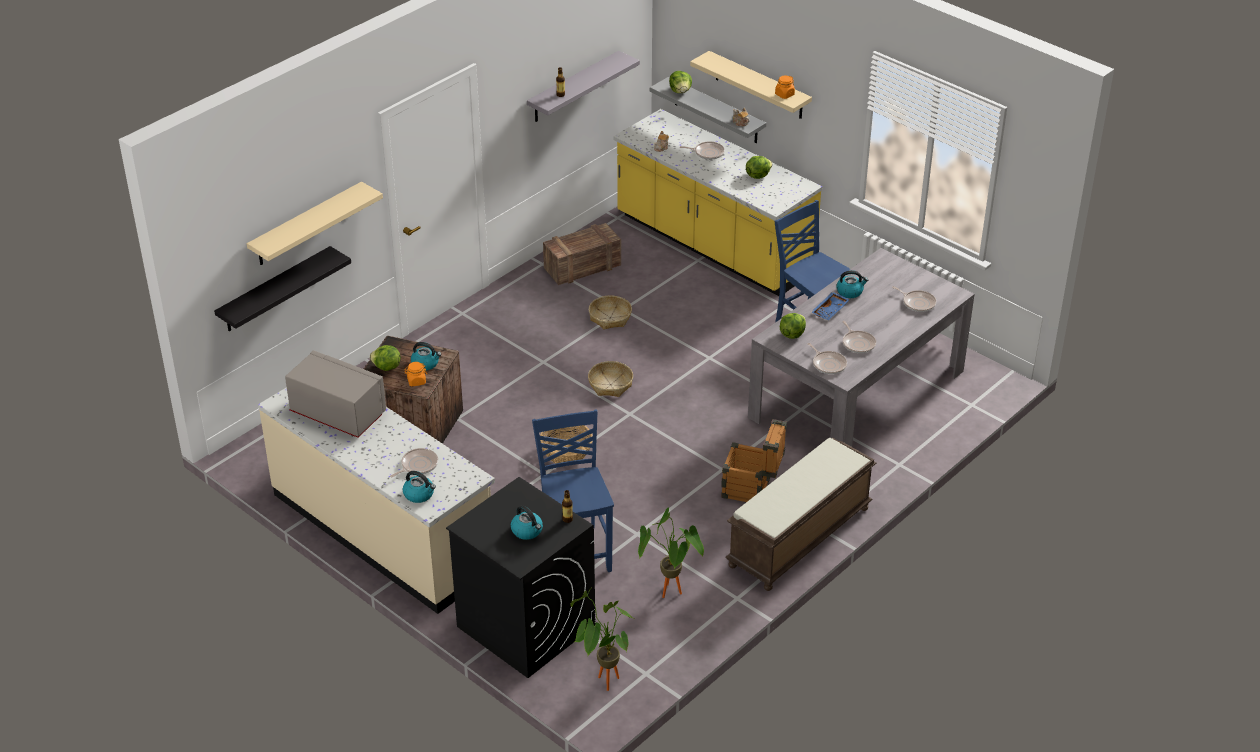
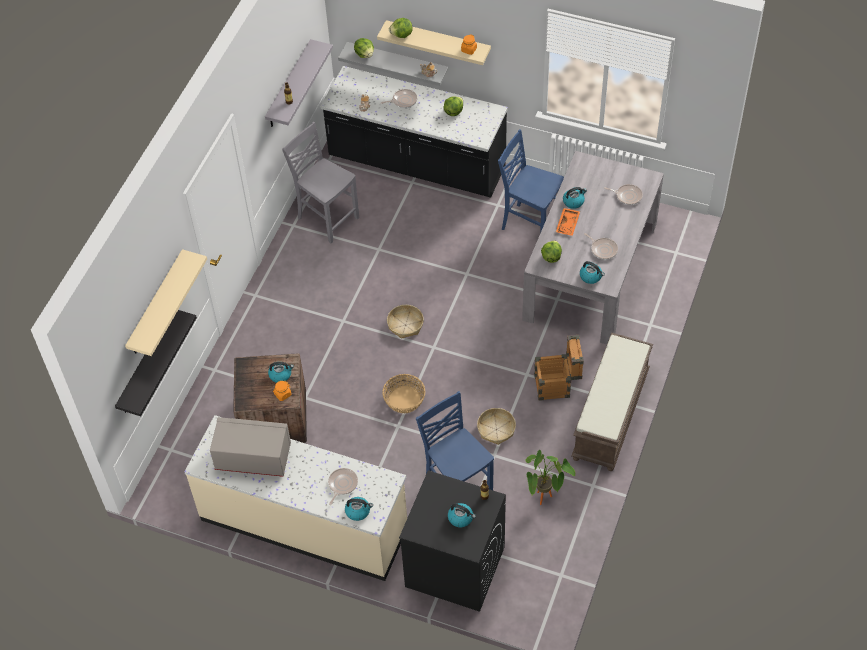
camera: 20 degrees left, 15 degrees up
(386, 367) = (252, 389): lettuce -> lettuce (402, 35)
(583, 267) = (327, 218): crate -> grey chair
(602, 682) = (534, 594): potted plant -> none
(610, 317) = (372, 261): basket -> basket (496, 429)
(713, 246) = (416, 164): yellow counter -> black counter
(828, 364) = (591, 276): frying pan -> kettle
(830, 310) = (568, 224): blue tray -> orange tray

